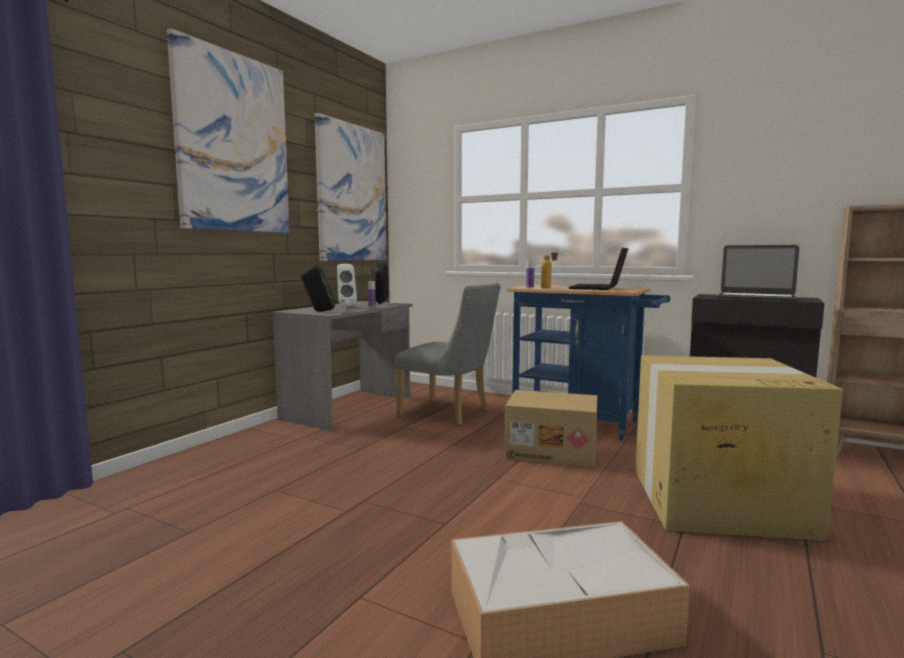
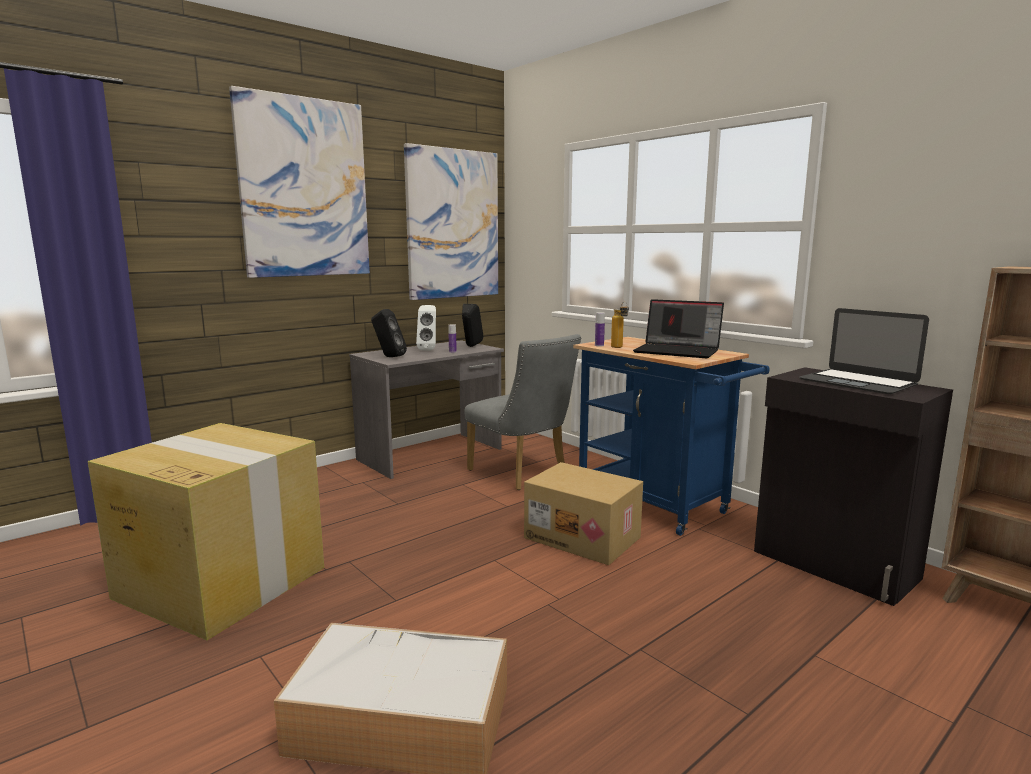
camera: 20 degrees right, 5 degrees up
(599, 288) = (678, 351): laptop -> laptop turned 105 degrees counterclockwise
(715, 501) = (705, 633): cardboard box -> cardboard box (220, 582)

